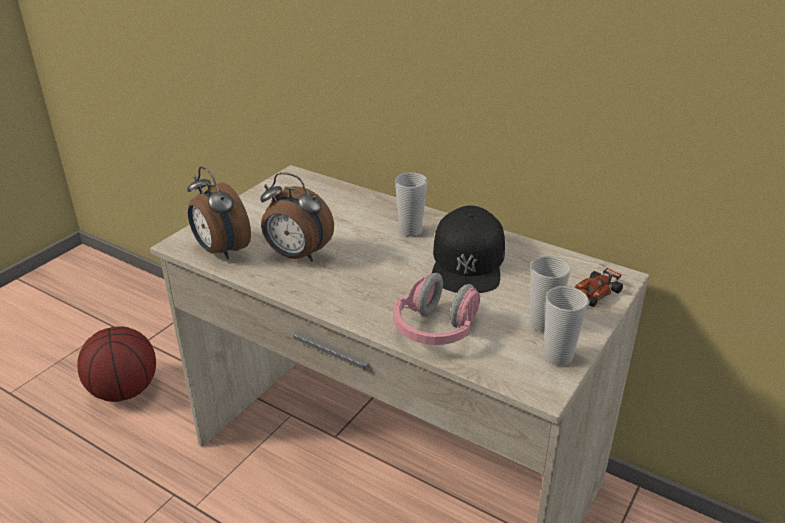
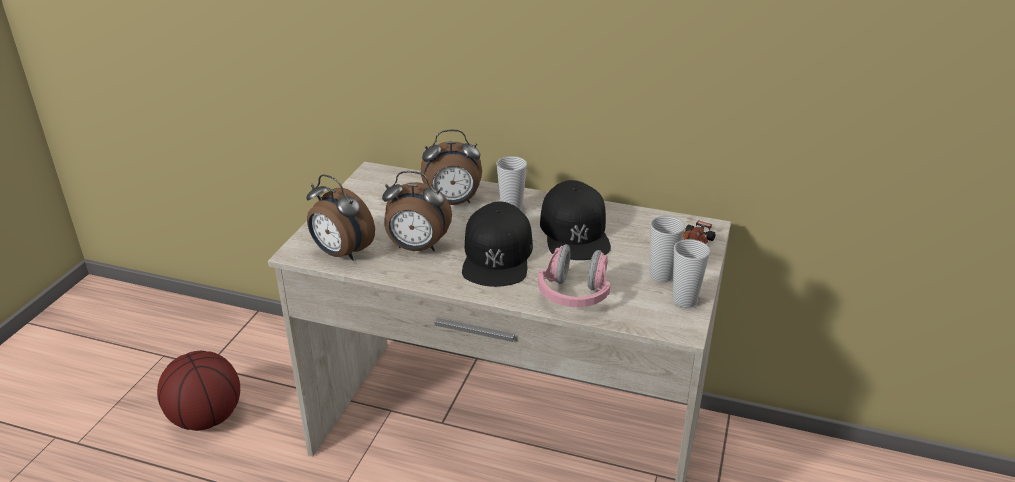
camera: 15 degrees left, 0 degrees up
(355, 215) = (453, 203): none -> alarm clock
(374, 275) = (497, 255): none -> black cap

